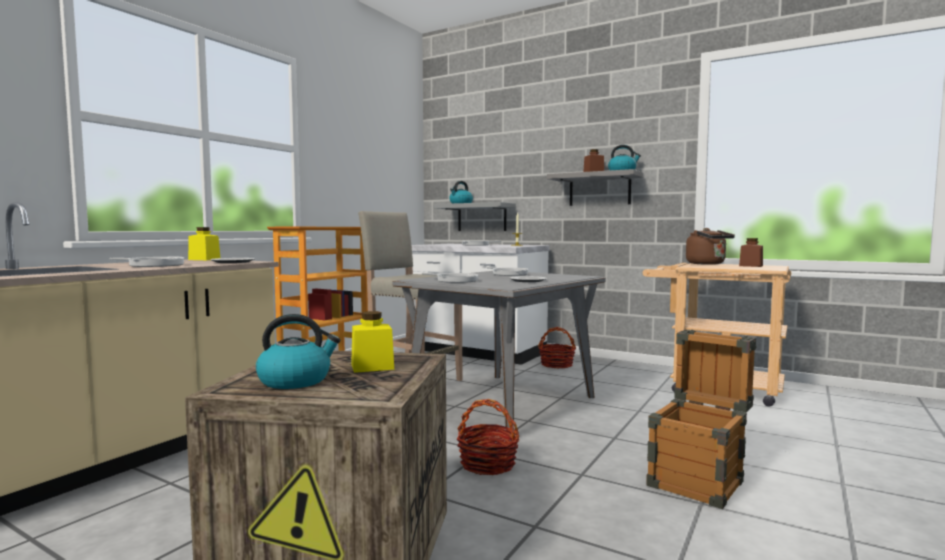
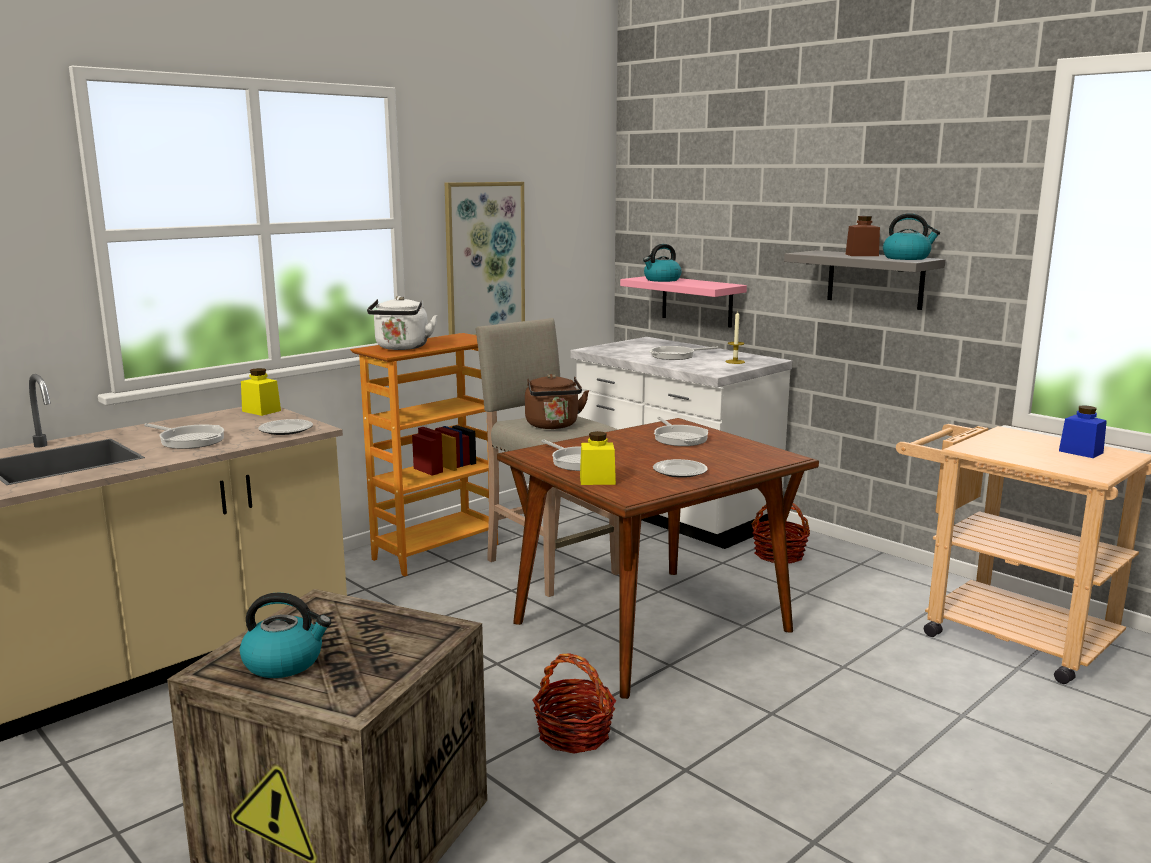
camera: 15 degrees right, 10 degrees up
(305, 226) = (401, 348): none -> white kettle
(349, 184) = (484, 260): none -> picture
(372, 367) = (379, 644): yellow jar -> yellow jar (597, 480)
(482, 217) = (697, 301): grey shelf -> pink shelf
(502, 403) = (652, 626): grey dining table -> brown dining table
(700, 479) = (842, 804): crate -> none
(708, 264) = (1011, 439): brown kettle -> brown kettle (553, 426)
(751, 266) = (1080, 452): brown jar -> blue jar

